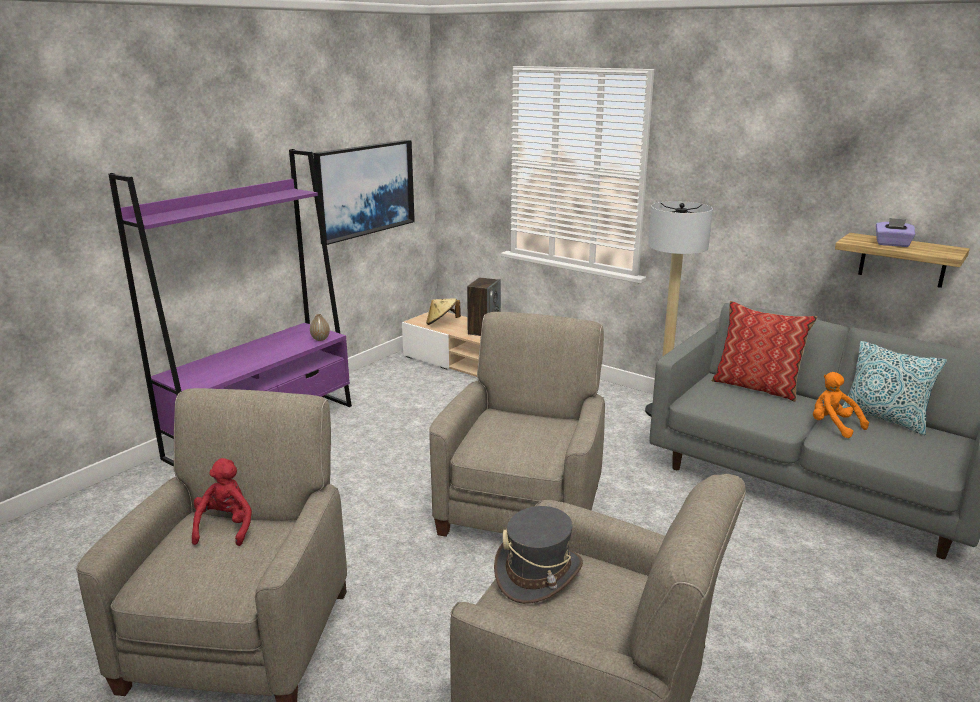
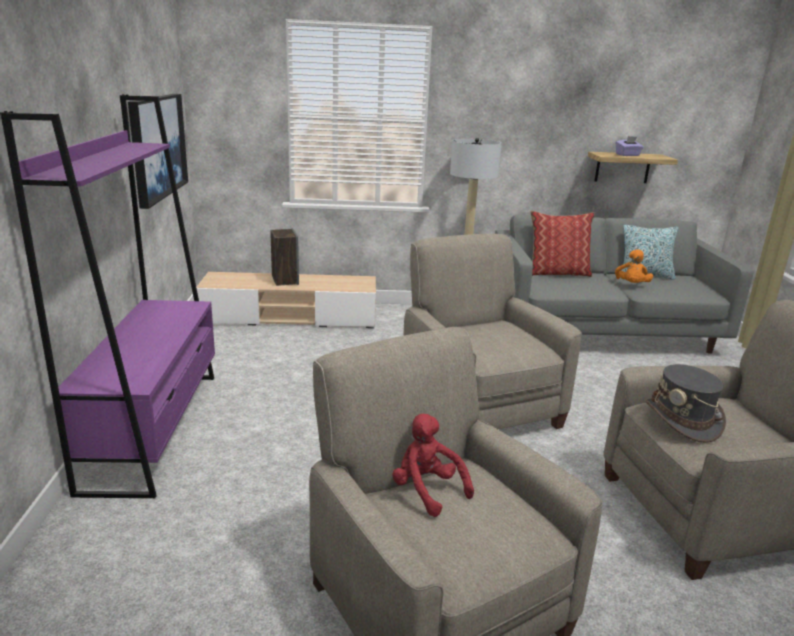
camera: 40 degrees left, 0 degrees up
(320, 339) = (191, 310): vase -> none
(442, 323) = (236, 281): beige hat -> none
(833, 426) = (631, 285): orange plush toy -> orange plush toy turned 90 degrees counterclockwise

